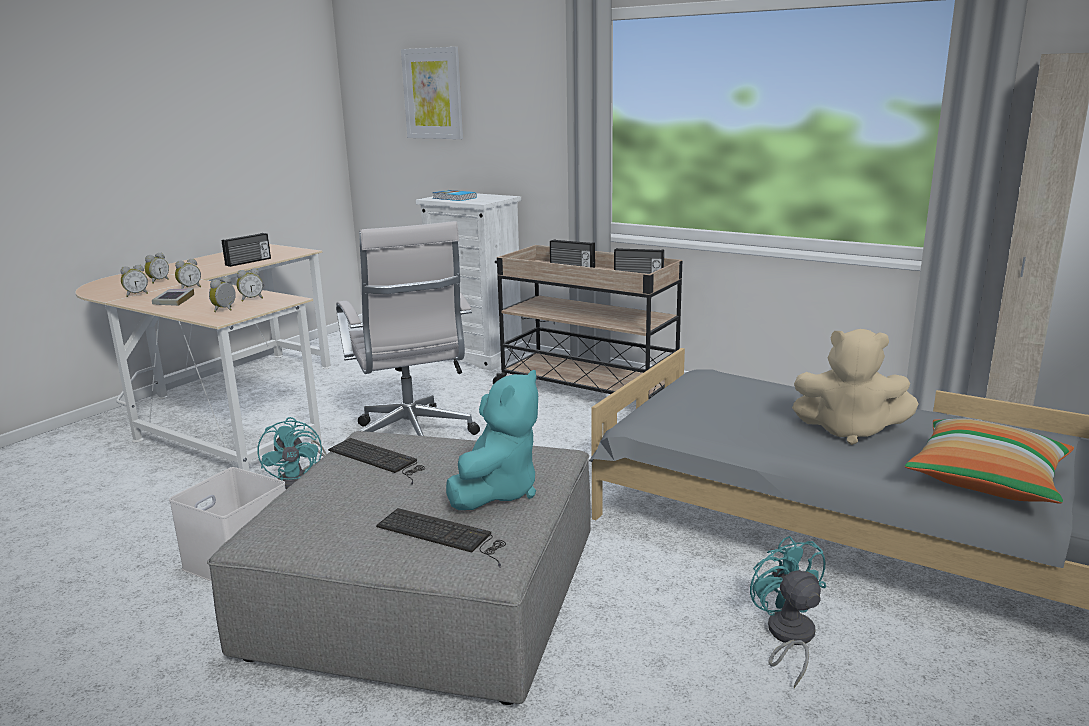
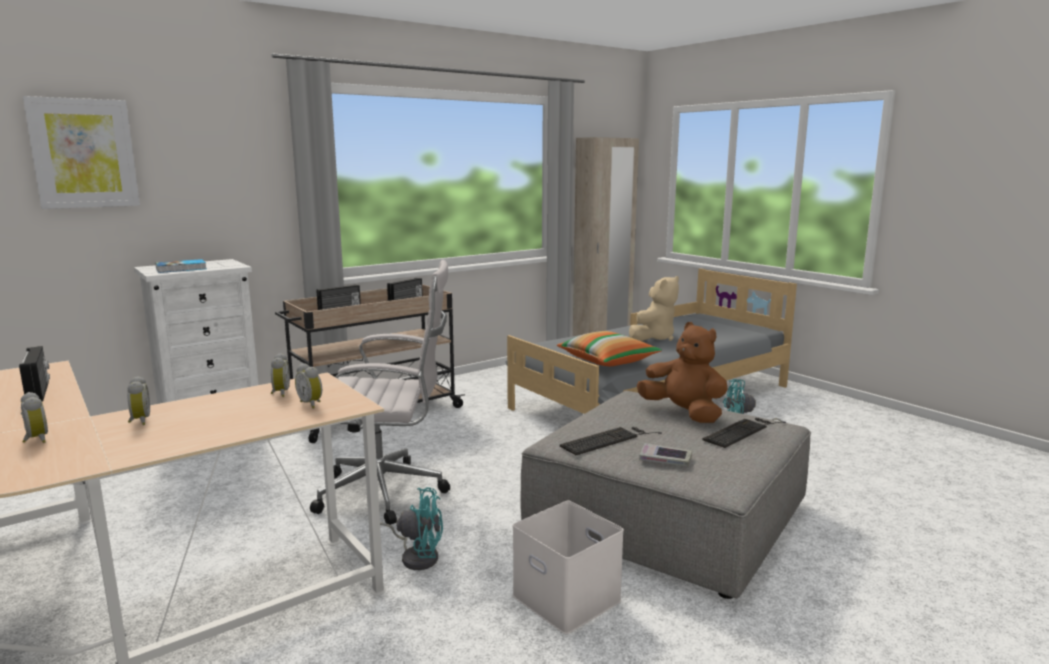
camera: 70 degrees left, 5 degrees down
(136, 294) = (106, 450): alarm clock -> none
(174, 300) = (202, 428): book -> book (665, 460)
(497, 491) = (684, 413): turquoise plush toy -> brown plush toy
(987, 480) = (721, 332): pillow -> pillow (608, 361)

